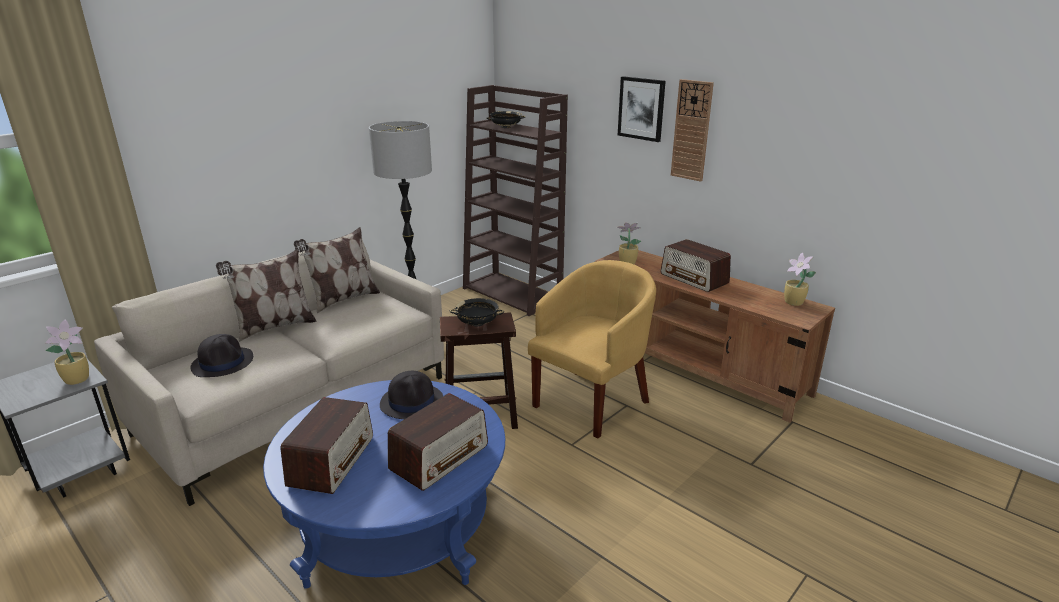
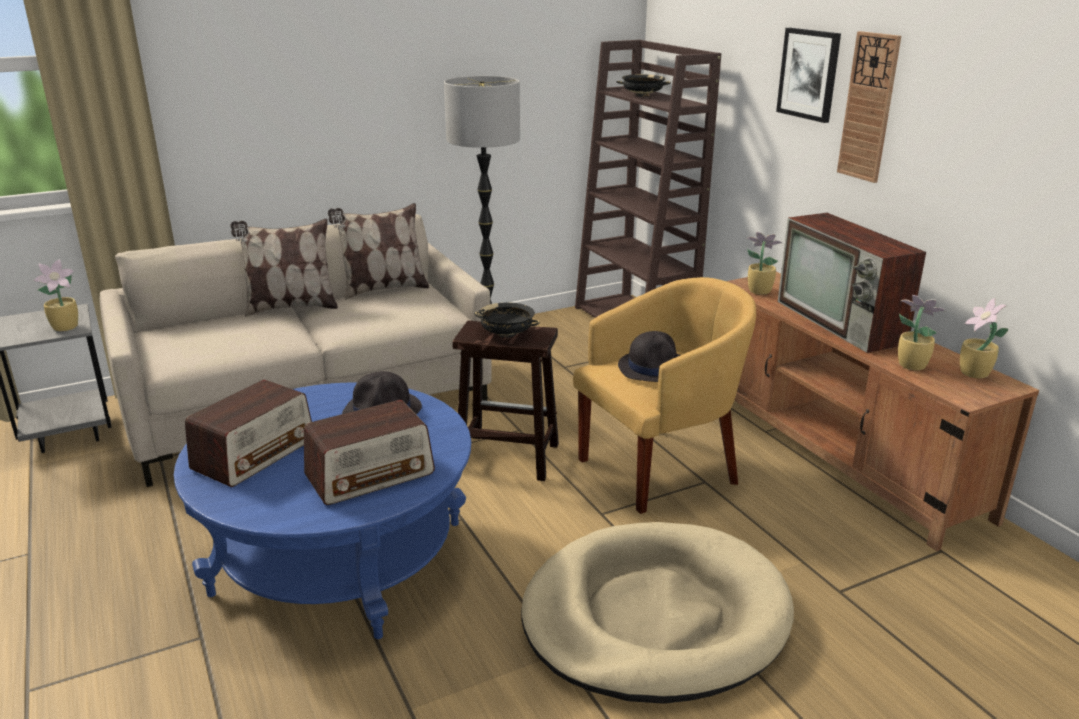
camera: 20 degrees right, 0 degrees up
(223, 362) = (214, 335): black hat -> black hat (654, 367)
(650, 513) = (654, 617): none -> beige dog bed
(694, 279) = (842, 323): radio -> television
(754, 303) = (910, 365): none -> potted plant

